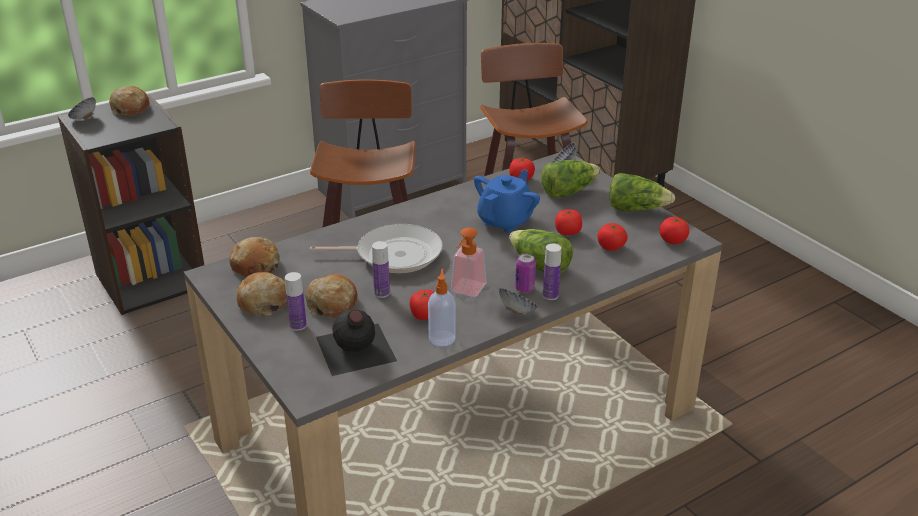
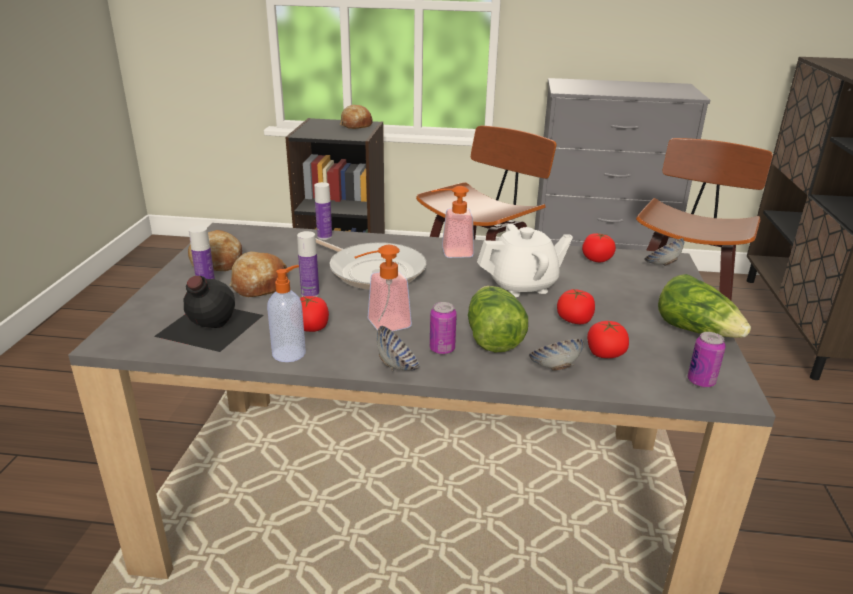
camera: 40 degrees right, 5 degrees down
(84, 119) = (318, 123): bowl -> bowl (554, 368)
(256, 266) = (260, 237): bread -> none
(422, 215) = (451, 252): none -> soap dispenser
(505, 221) = (522, 285): blue teapot -> white teapot
(550, 295) = (458, 368): bottle -> bottle (324, 236)
(568, 192) = (633, 286): lettuce -> none
(672, 240) = (701, 381): tomato -> can

